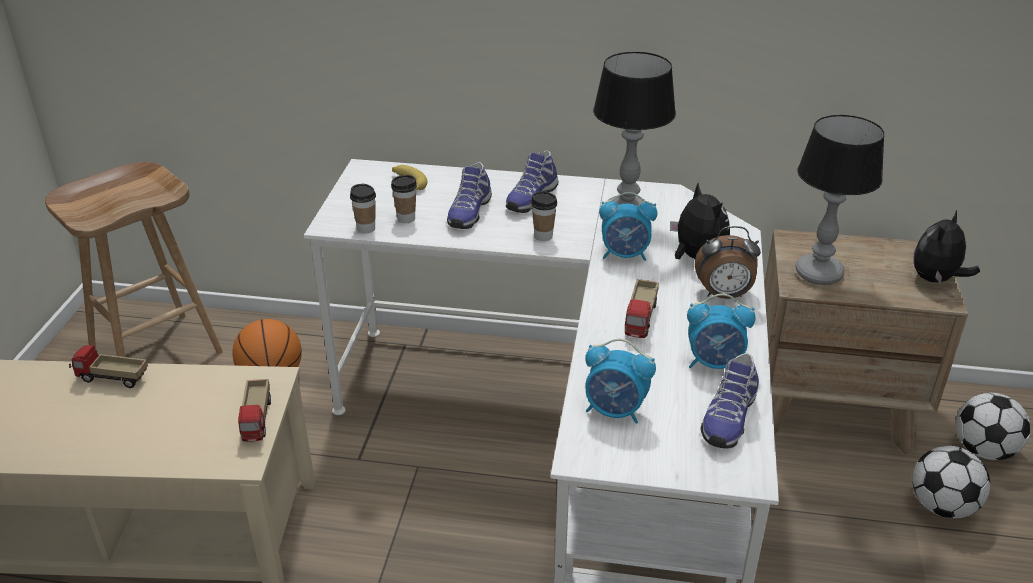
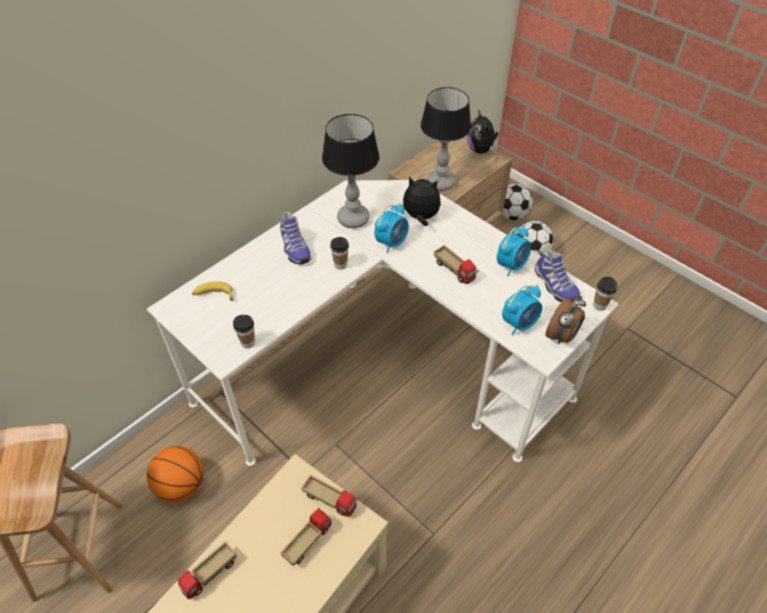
camera: 55 degrees left, 15 degrees up
(193, 427) = (307, 541): none -> toy truck
(406, 218) = (257, 317): cup -> cup (599, 305)
(468, 212) = (281, 284): shoe -> none
(724, 295) = (461, 228): alarm clock -> alarm clock (562, 336)

